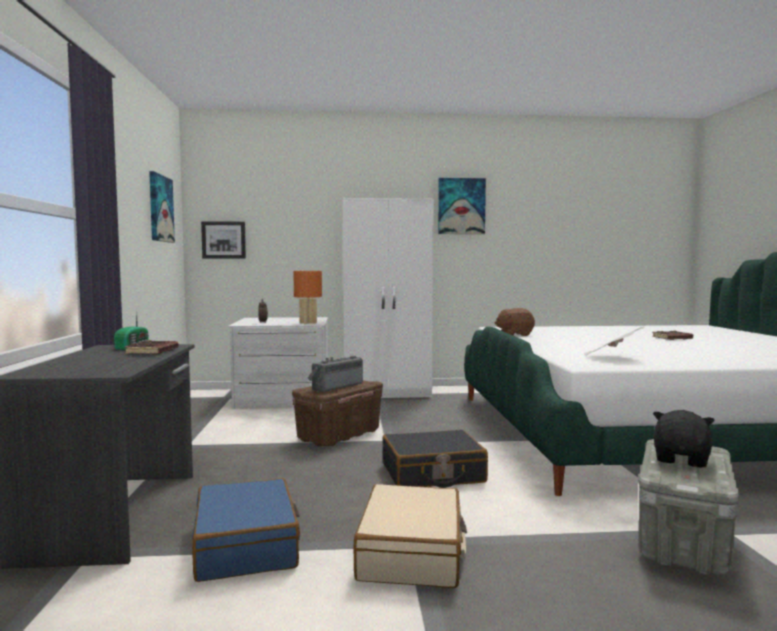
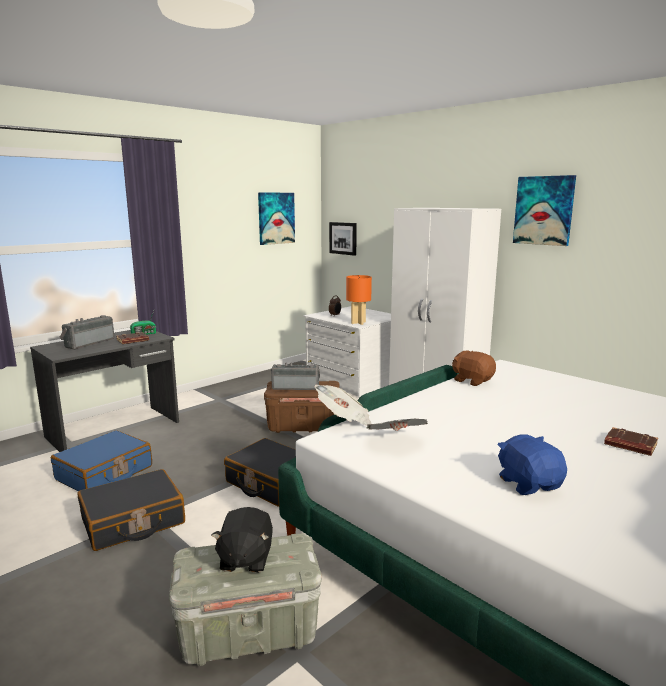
camera: 50 degrees right, 10 degrees up
(90, 361) = (88, 343): none -> radio
(412, 552) = (133, 521): beige suitcase -> black suitcase
(548, 358) = (344, 420): none -> newspaper
(682, 459) = (245, 559): black plush toy -> black plush toy turned 105 degrees clockwise
(713, 354) = (529, 484): none -> blue plush toy

